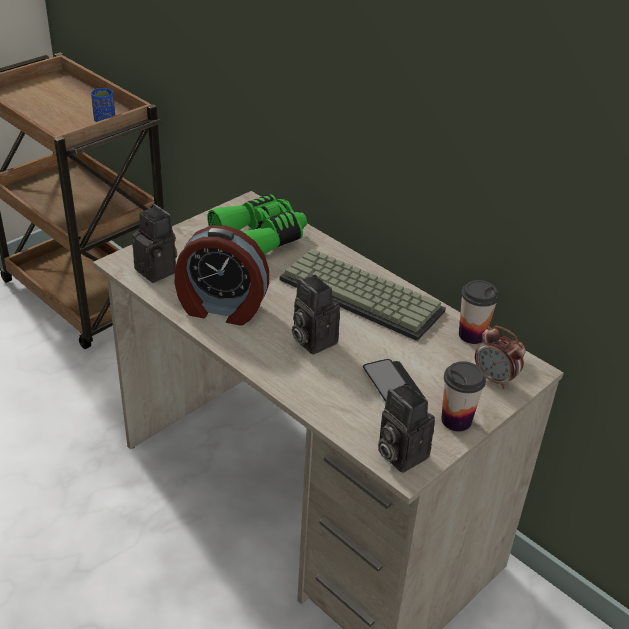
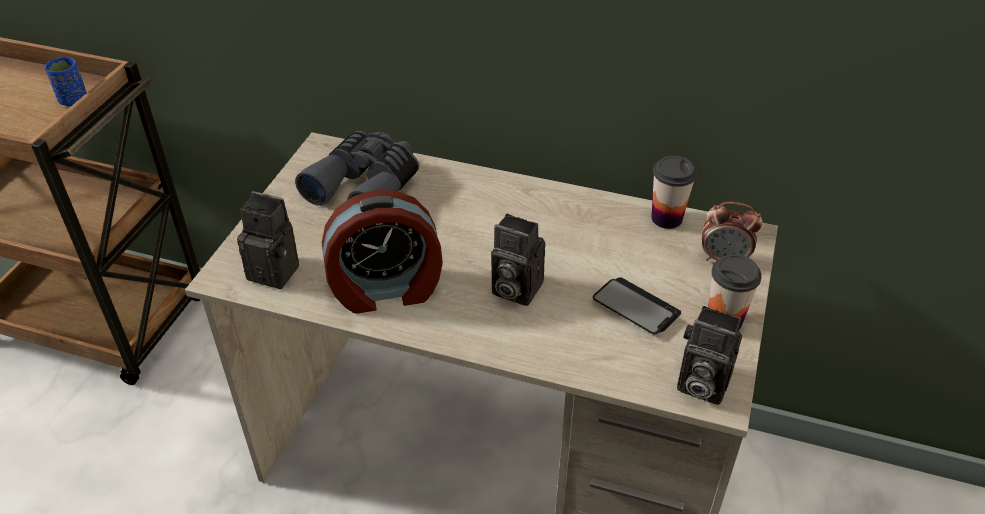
camera: 25 degrees left, 5 degrees up
(261, 238) = (366, 186): green binoculars -> grey binoculars
(363, 294) = (527, 213): keyboard -> none

